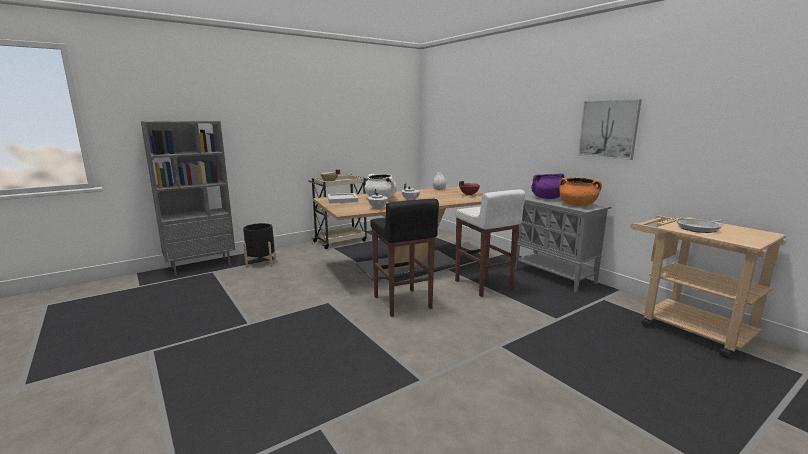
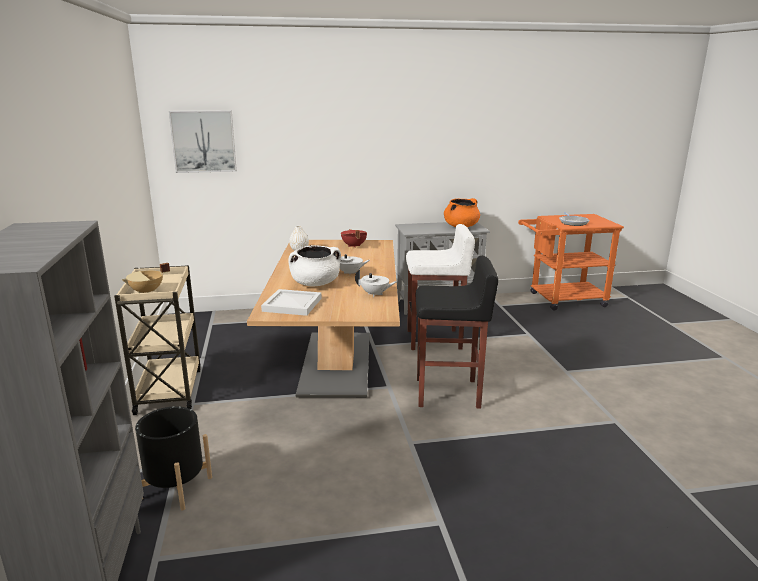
camera: 65 degrees left, 5 degrees up
(547, 198) = (422, 227): purple cooking pot -> none
(608, 129) = (466, 147): picture -> picture (203, 141)
(685, 327) = (561, 300): beige cart -> orange cart

